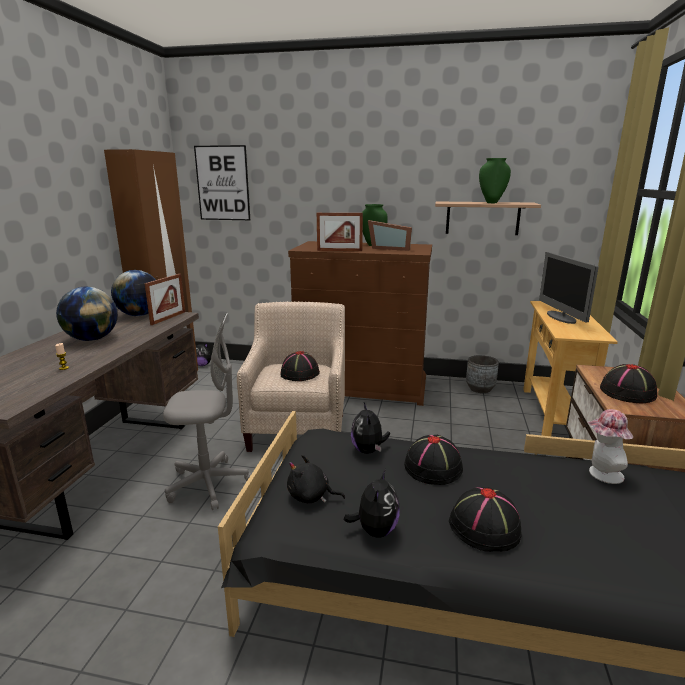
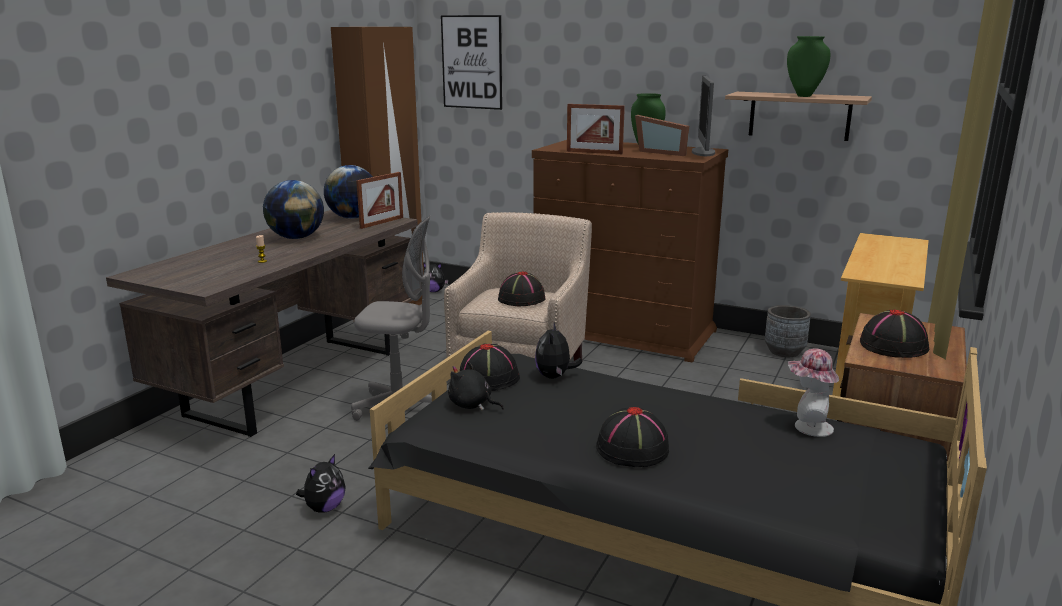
camera: 15 degrees right, 0 degrees up
(375, 530) = (519, 437): plush toy -> plush toy (324, 508)
(433, 467) = (616, 398): black hat -> black hat (489, 378)
(561, 317) = (878, 256): monitor -> monitor (703, 152)

